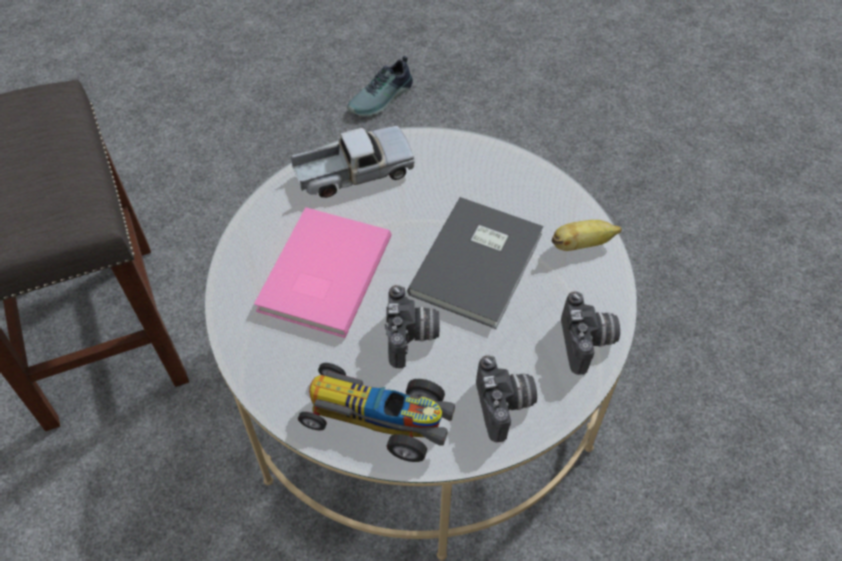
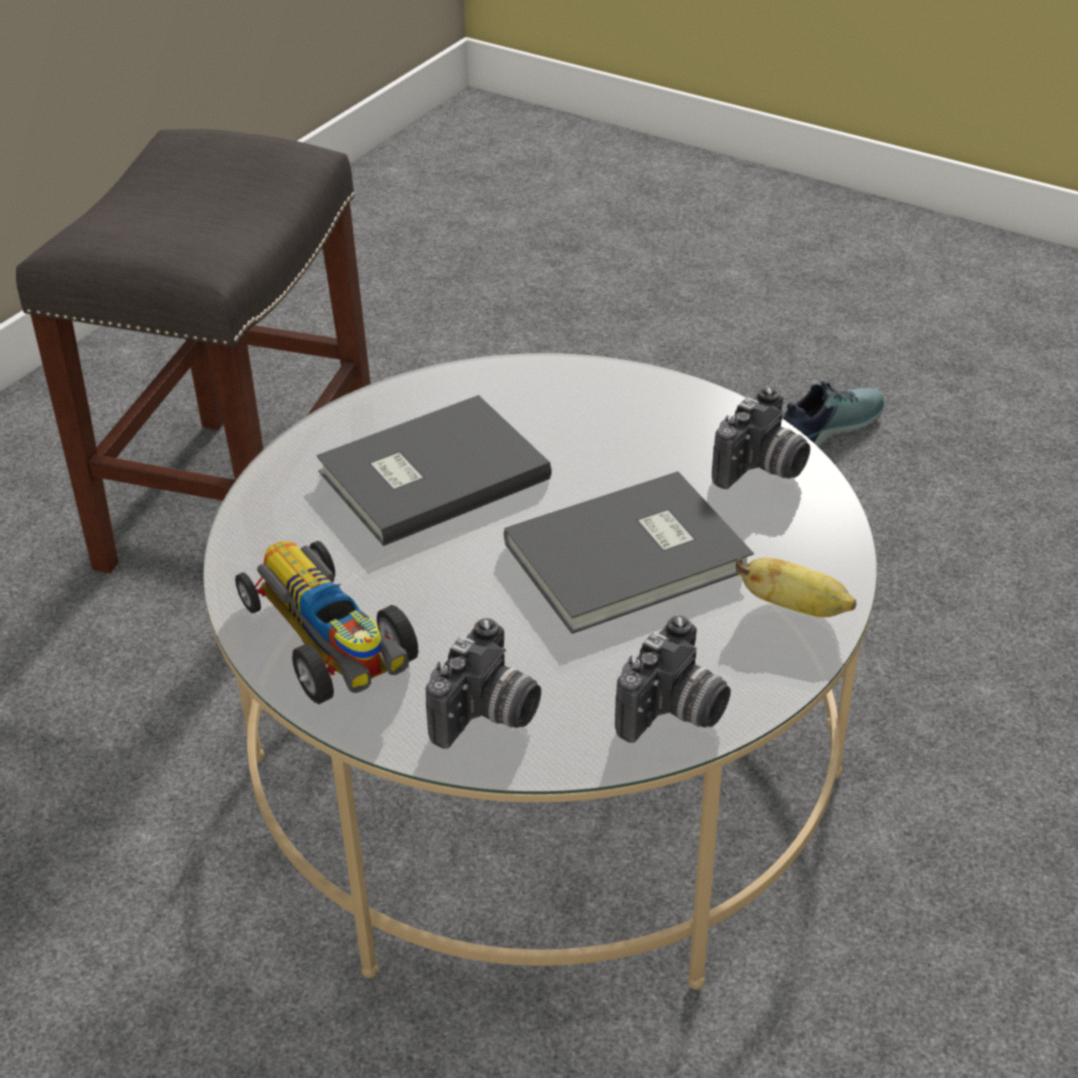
camera: 40 degrees right, 15 degrees down
(321, 274) = (428, 473): pink book -> grey book
(353, 172) = (584, 395): toy truck -> none
(382, 99) = (826, 426): shoe -> shoe turned 150 degrees clockwise
(412, 337) = (459, 587): camera -> camera (762, 470)

